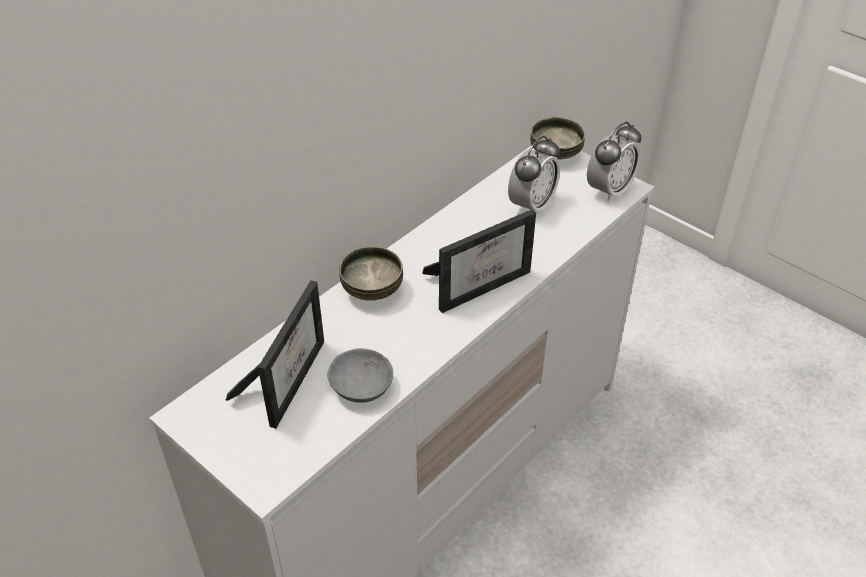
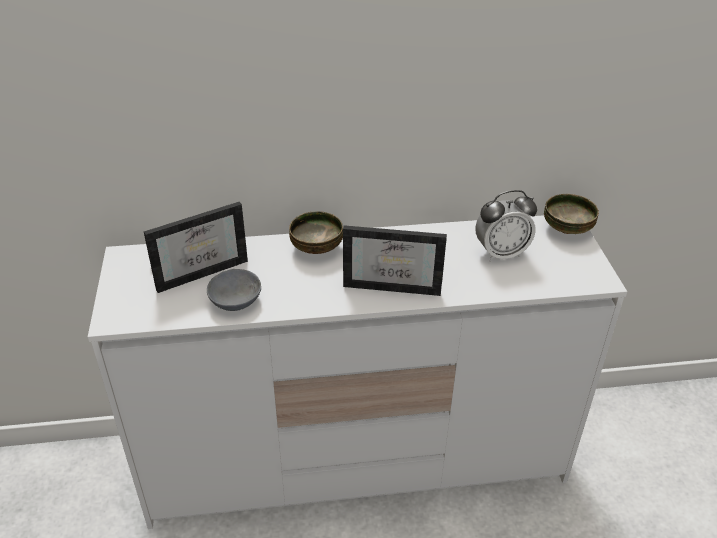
camera: 40 degrees right, 5 degrees down
(609, 190) = (581, 274): alarm clock -> none

